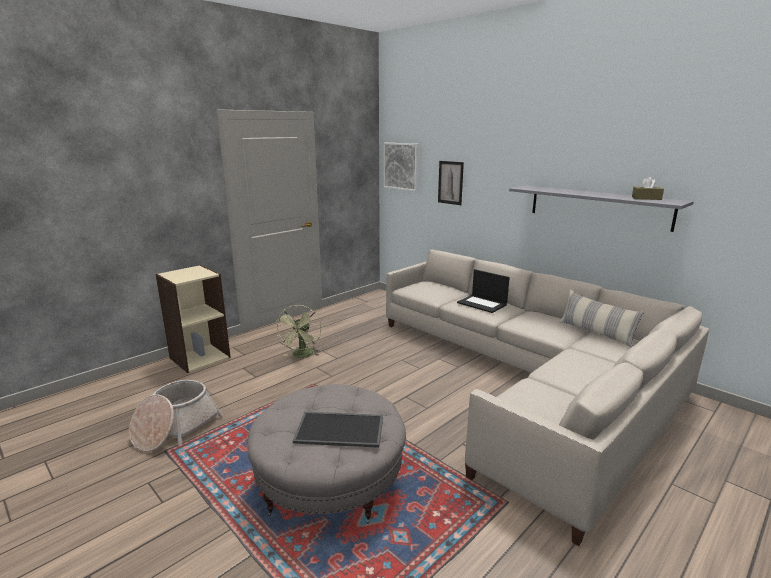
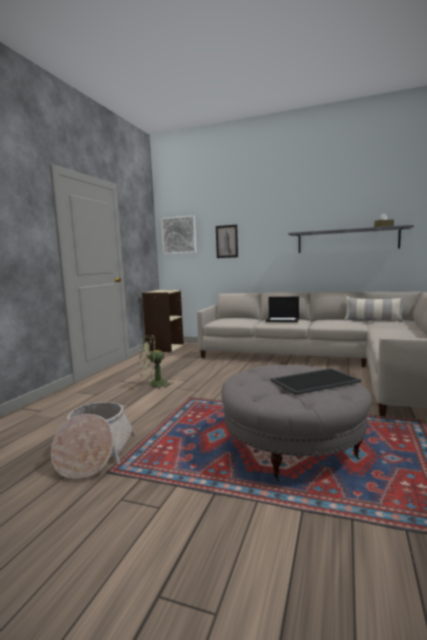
camera: 25 degrees left, 10 degrees down
(199, 357) = (51, 405): beige bookcase -> beige bookcase (164, 348)
(302, 355) = (153, 384): green fan -> green fan turned 90 degrees clockwise

